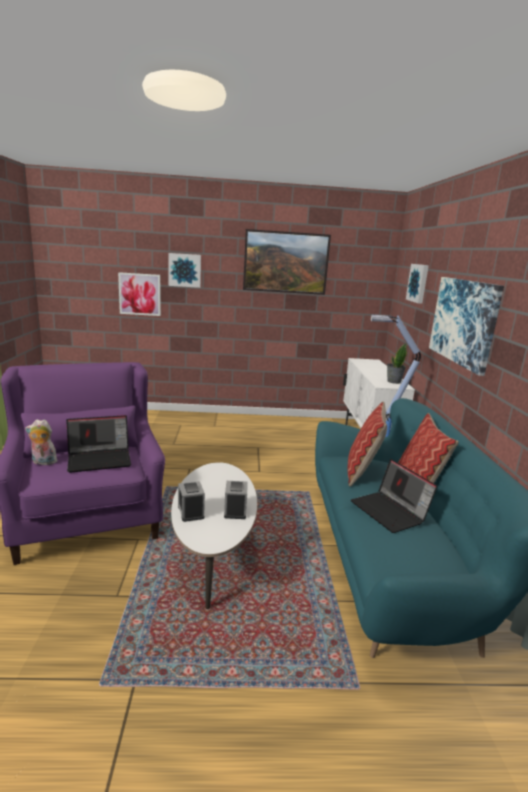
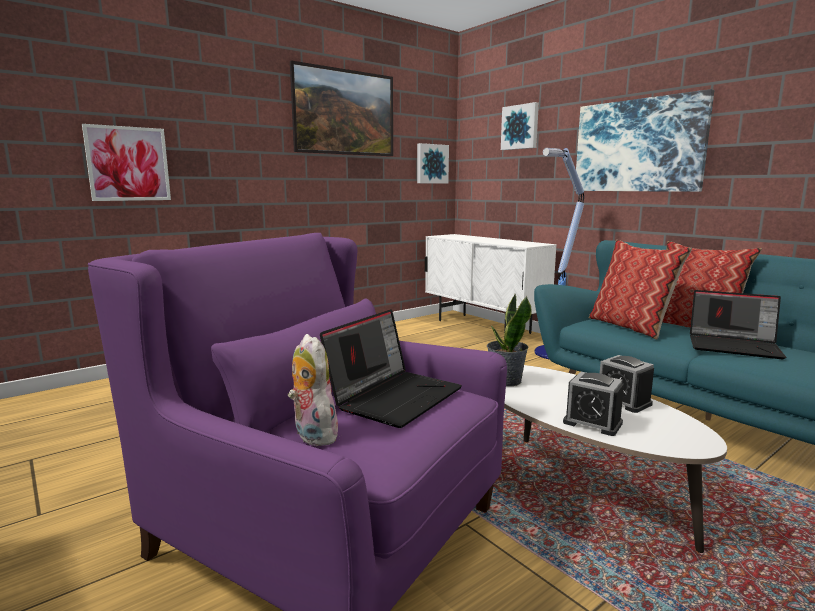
camera: 35 degrees left, 5 degrees down
(43, 462) = (312, 435): plush toy -> plush toy turned 90 degrees clockwise
(185, 270) = (204, 121): picture -> picture (431, 164)
(393, 381) = (523, 242): potted plant -> potted plant (505, 381)

